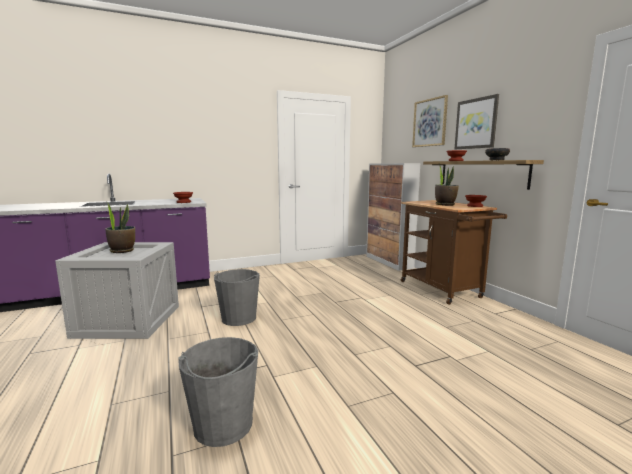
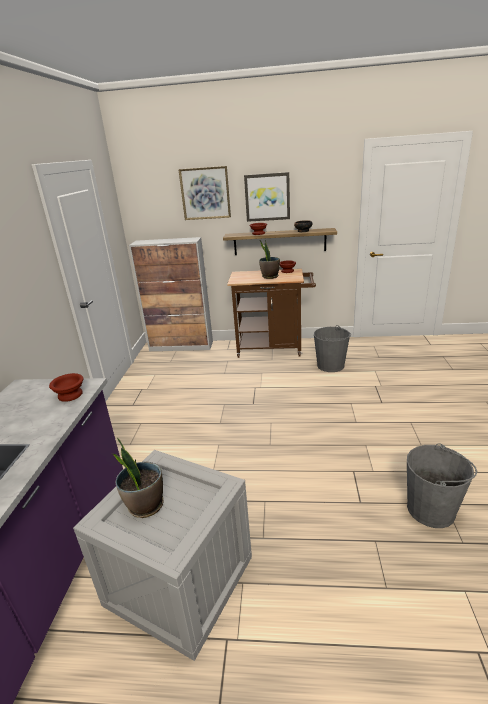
camera: 60 degrees left, 15 degrees up
(238, 318) = (246, 473): grey bucket -> grey bucket (331, 365)

